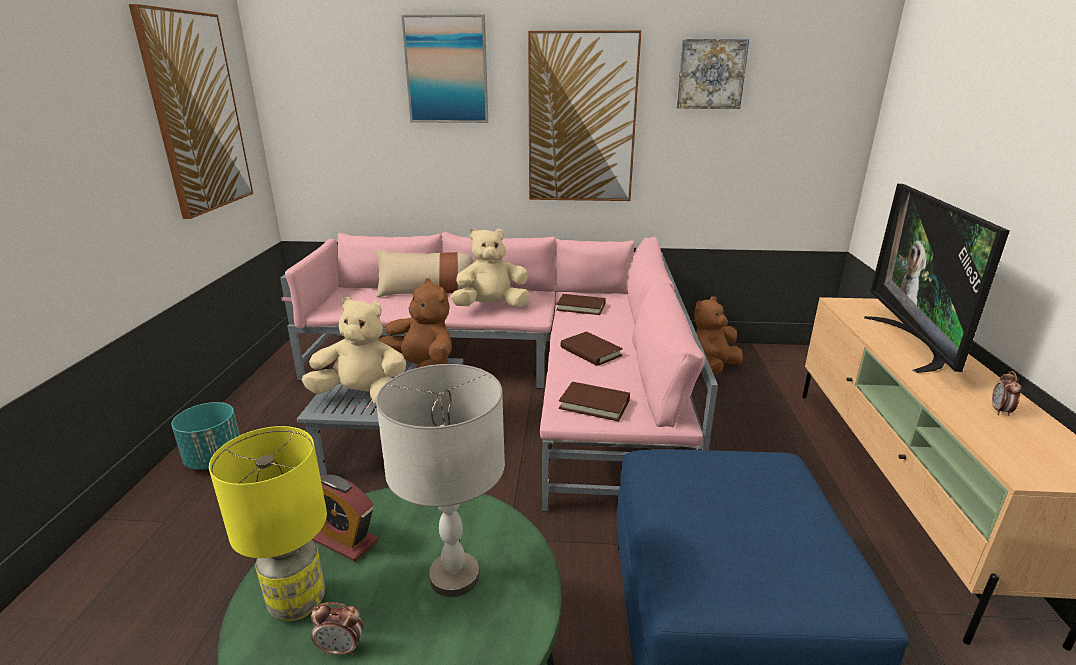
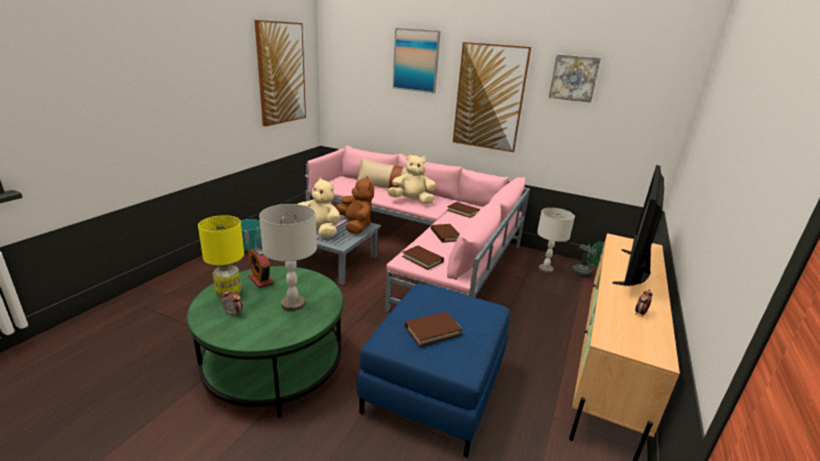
camera: 20 degrees right, 0 degrees up
(712, 368) = (545, 269): brown plush toy -> grey table lamp
(749, 543) = (432, 331): none -> brown book
(764, 362) = (585, 274): none -> green fan

